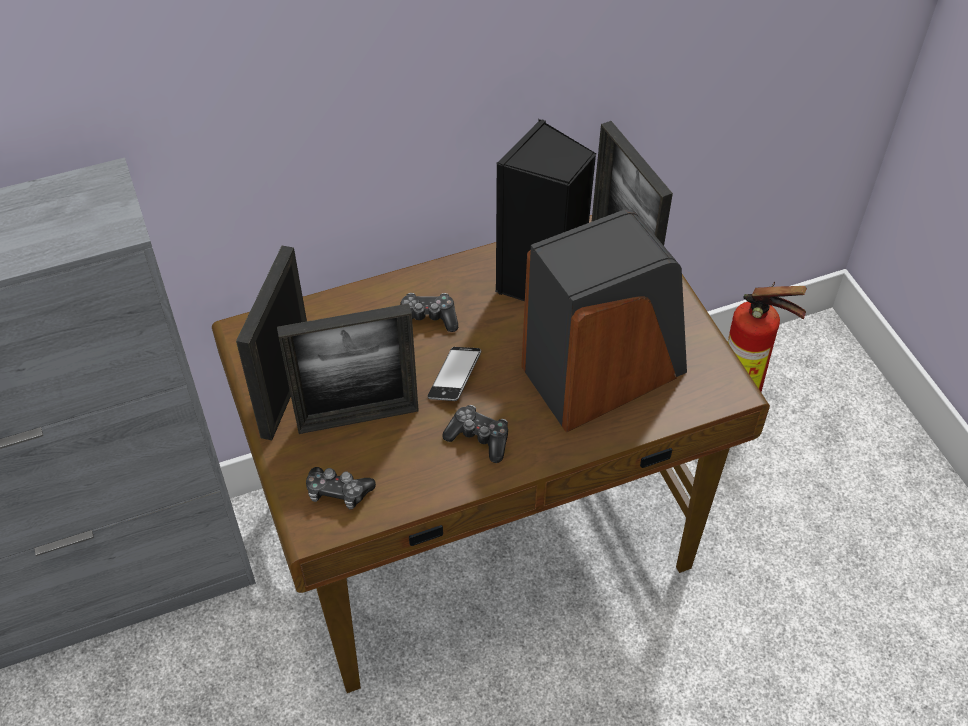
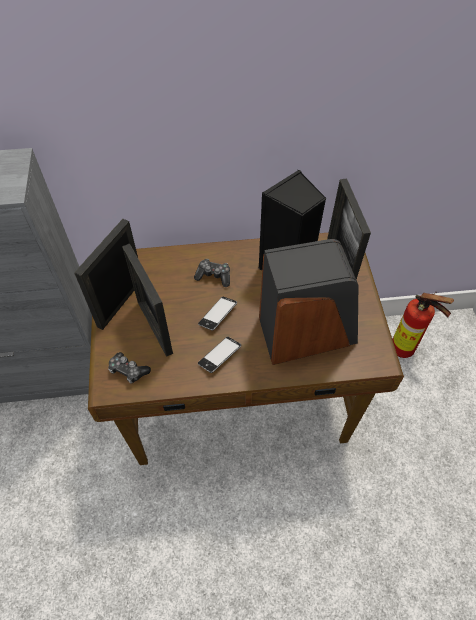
camera: 15 degrees right, 5 degrees up
(358, 417) = (154, 327): picture frame -> picture frame turned 60 degrees clockwise
(479, 438) = (219, 356): game controller -> phone

